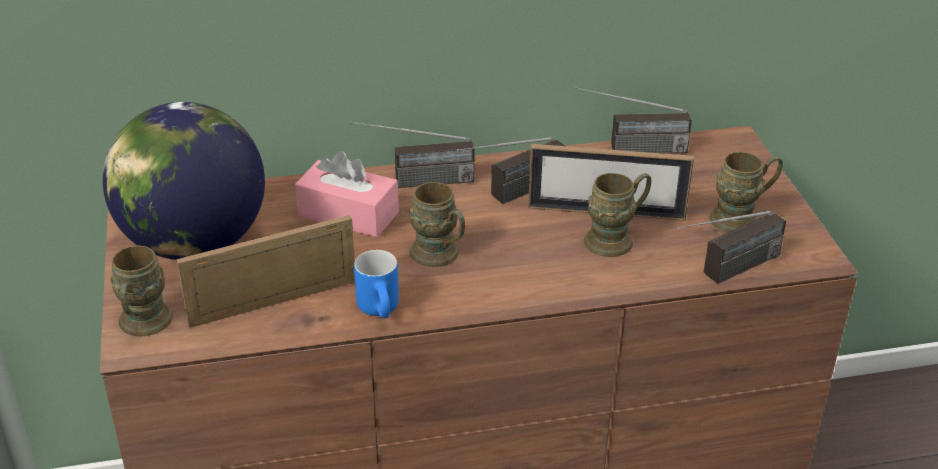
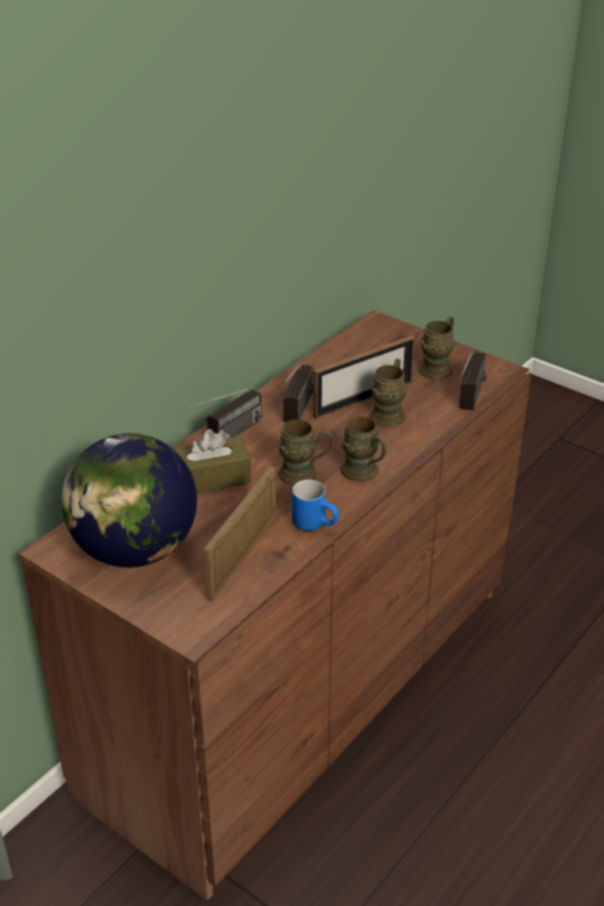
camera: 40 degrees left, 0 degrees up
(143, 326) = (179, 618): brown mug -> brown mug (364, 473)
(348, 214) = (211, 478): pink tissue box -> brown tissue box
(629, 150) = (326, 355): radio -> none

